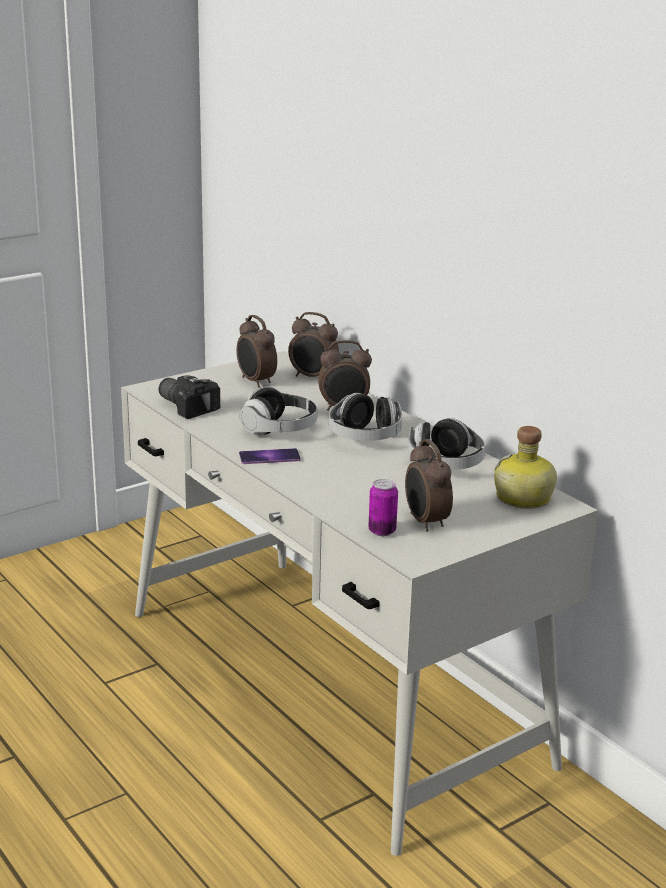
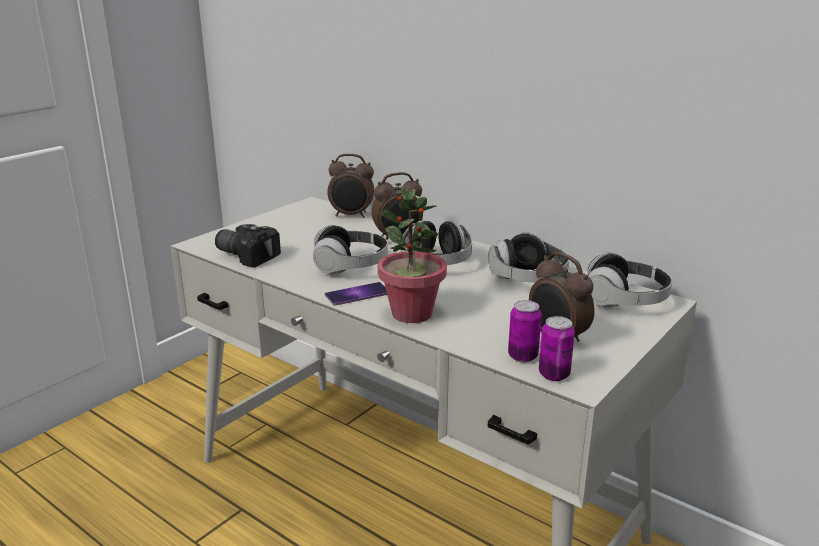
camera: 15 degrees left, 0 degrees up
(255, 381) = (301, 225): alarm clock -> none
(308, 481) = (411, 314): none -> potted plant
(397, 549) = (554, 375): none -> can
(523, 499) = (625, 300): bottle -> headphones

